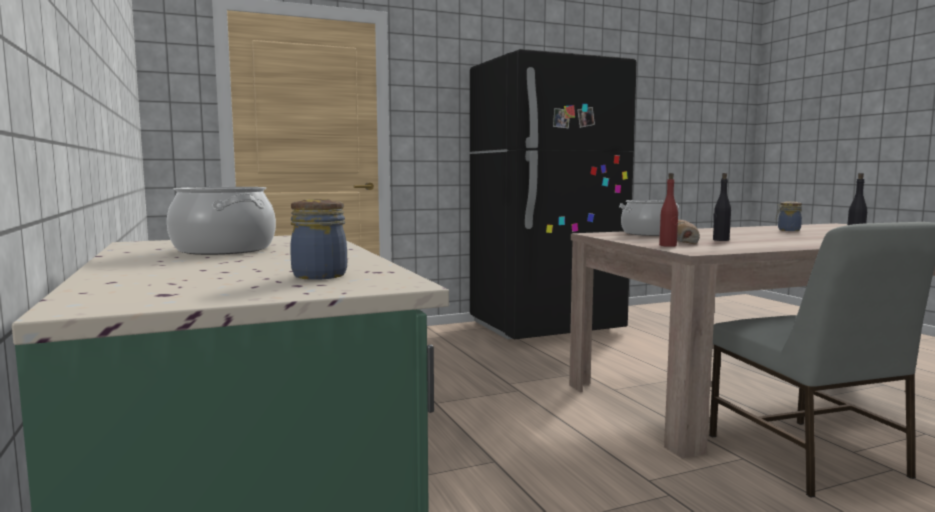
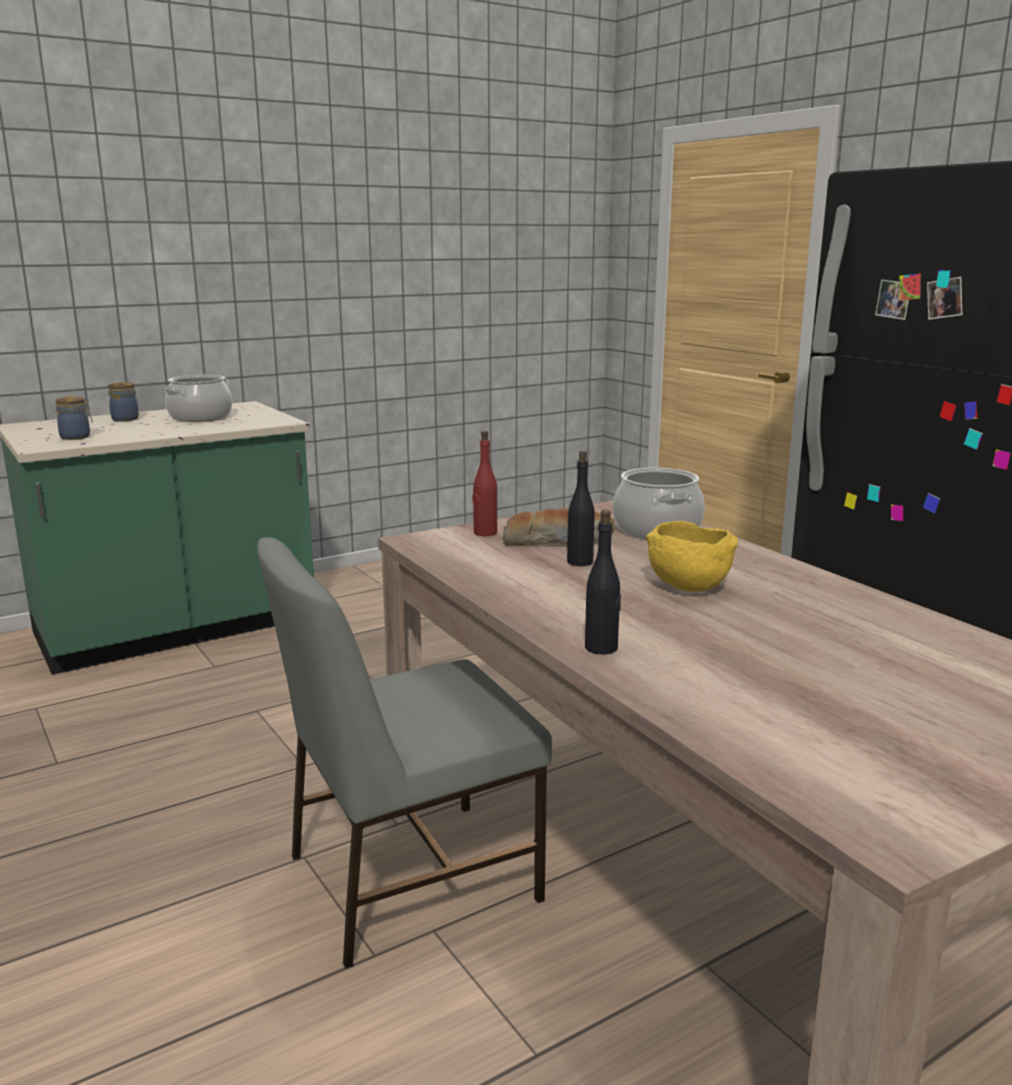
camera: 80 degrees right, 10 degrees up
(751, 235) = (686, 587): none -> yellow bowl
(787, 230) = (844, 628): jar -> jar (126, 419)

